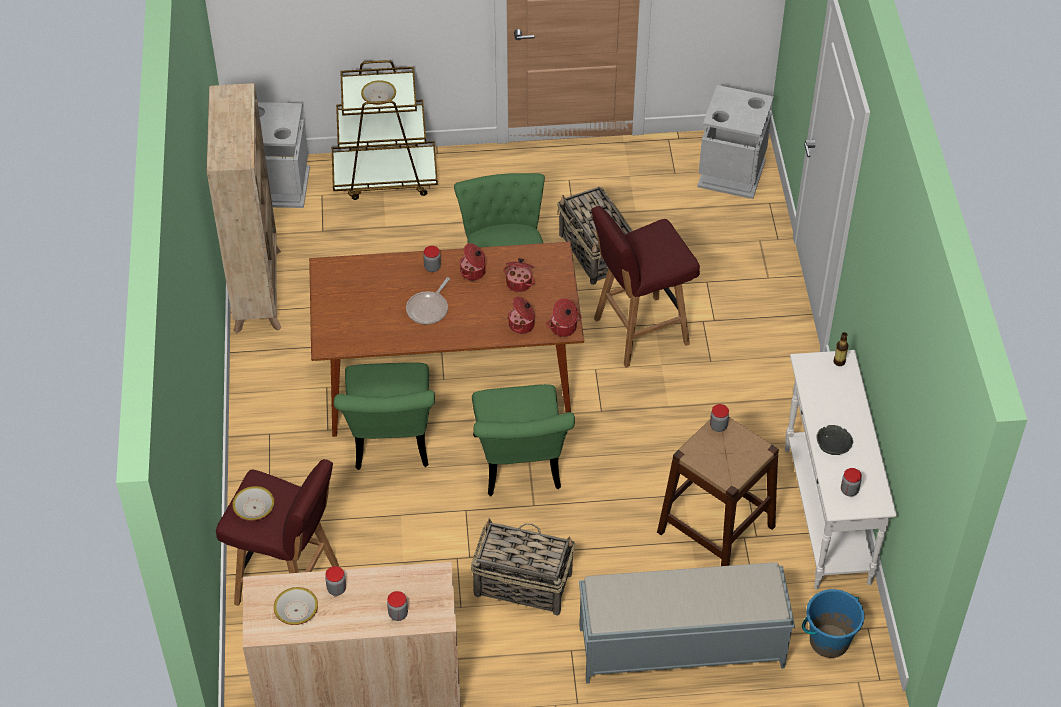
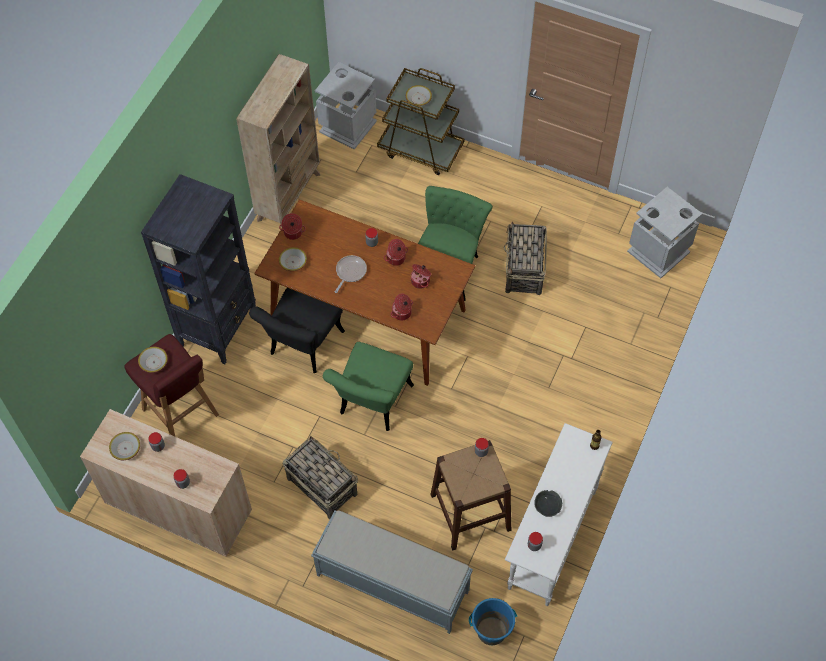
camera: 30 degrees right, 10 degrees up
(270, 470) = (218, 328): none -> black bookcase
(351, 326) = (293, 262): none -> bowl
(390, 445) = (302, 347): green chair -> black chair
(429, 309) = (350, 272): frying pan -> frying pan turned 150 degrees clockwise
(563, 328) = (427, 328): cooking pot -> cooking pot (293, 233)
(638, 332) = (514, 342): red stool -> none

